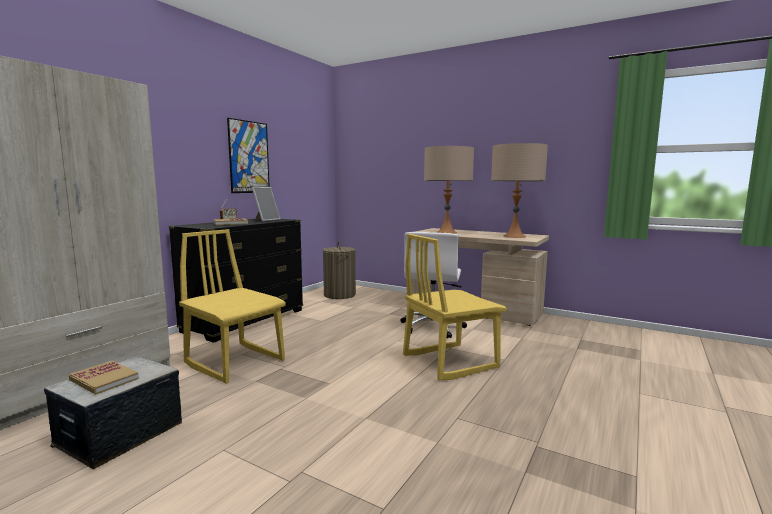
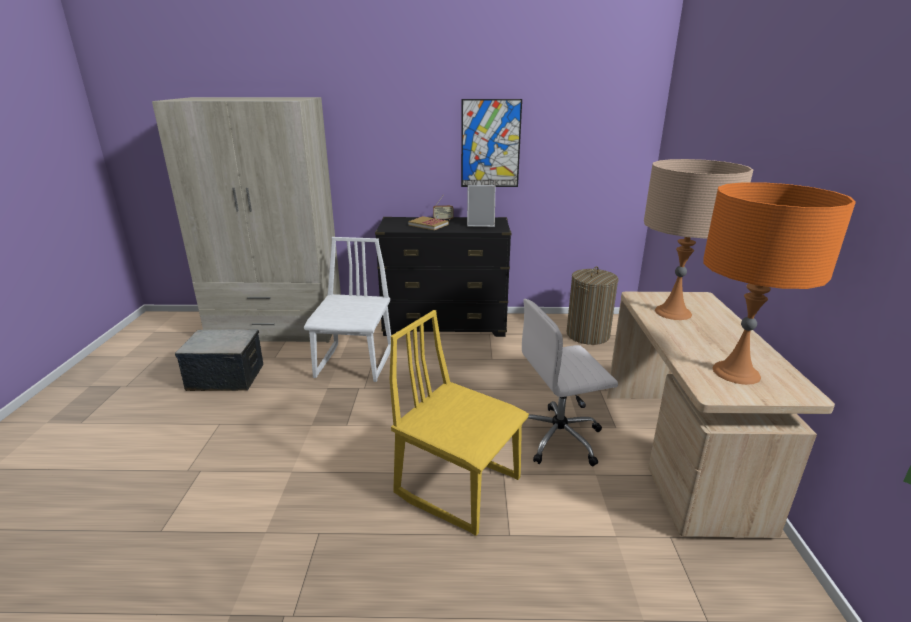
camera: 60 degrees right, 15 degrees up
(104, 379) = (213, 339): book -> none
(236, 362) = (355, 363): yellow chair -> white chair
(514, 236) = (736, 372): beige table lamp -> orange table lamp

